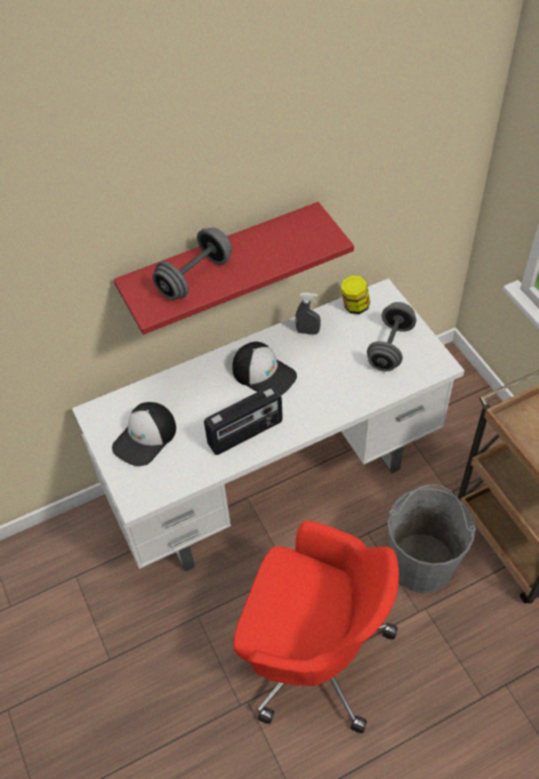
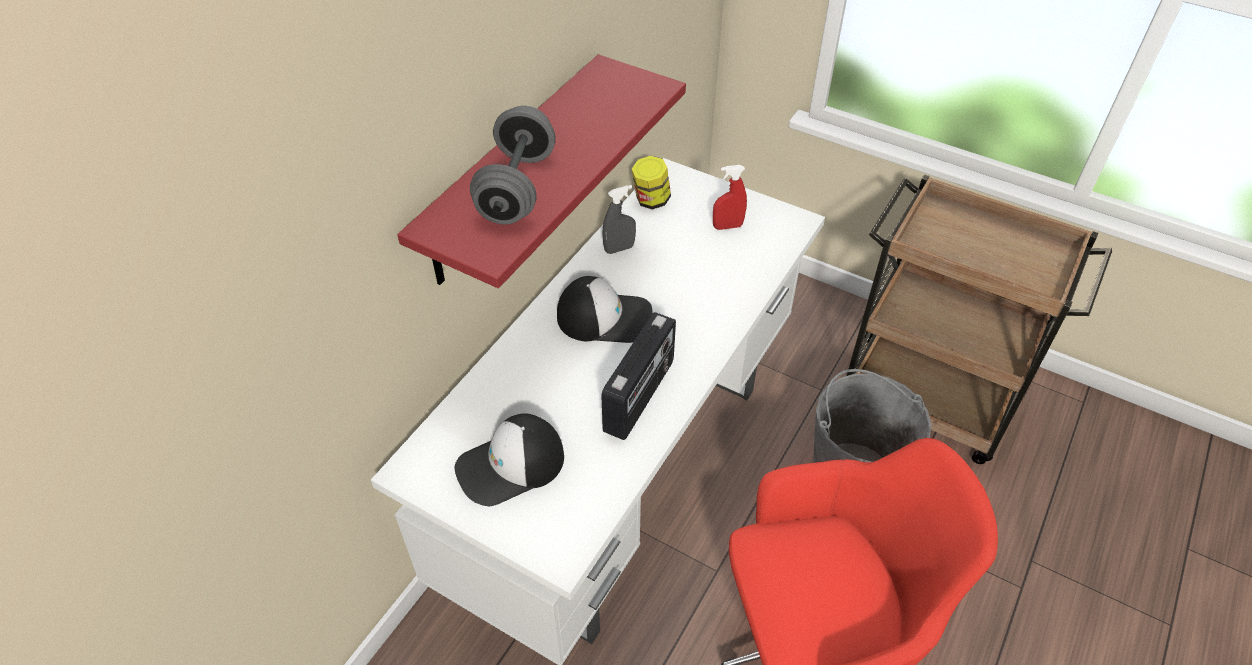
camera: 35 degrees left, 5 degrees down
(145, 438) = (510, 466): cap -> cap turned 60 degrees clockwise
(390, 347) = (727, 226): grey dumbbell -> red spray bottle

